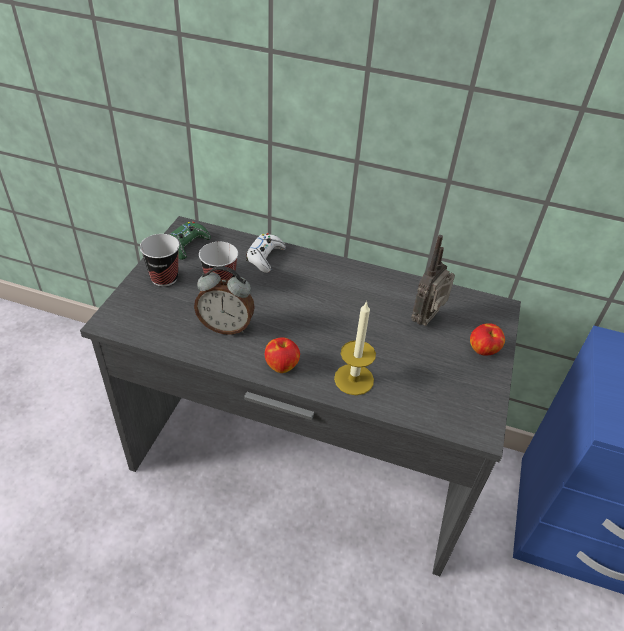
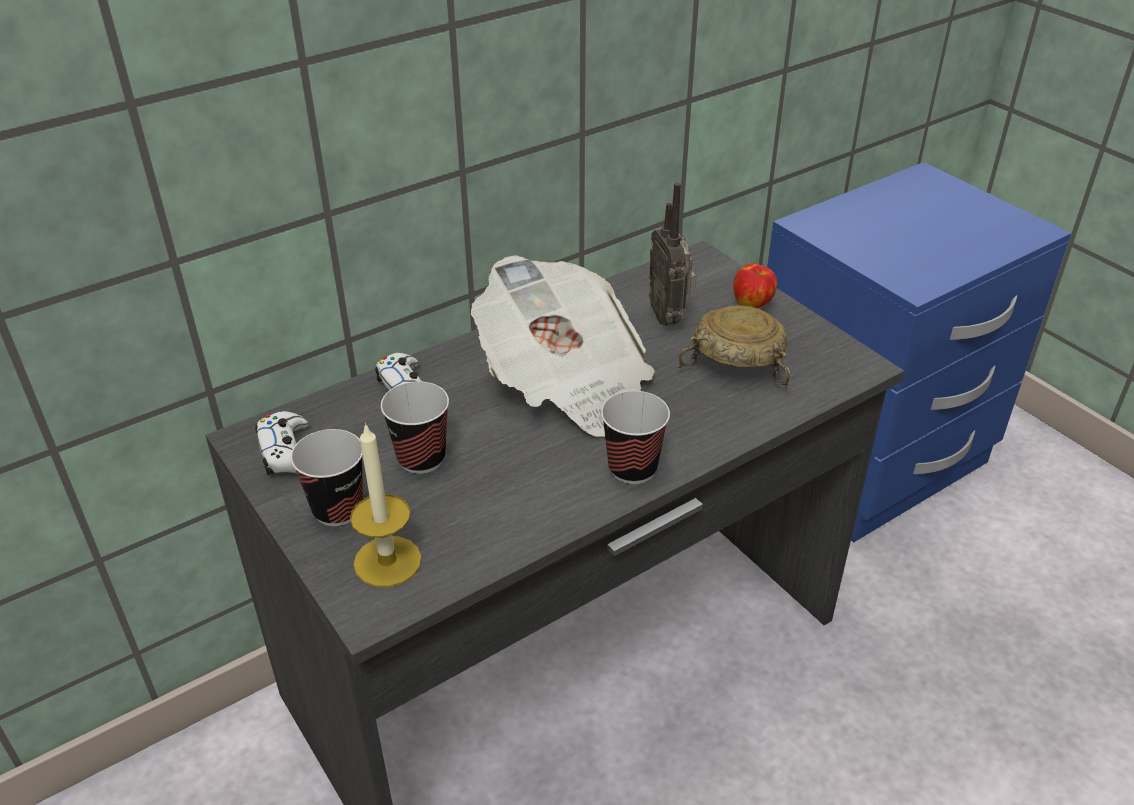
camera: 50 degrees left, 5 degrees down
(187, 244) = (289, 454): green game controller -> white game controller
(226, 326) = (510, 488): alarm clock -> none
(282, 365) = (632, 468): apple -> cup
(325, 306) = (565, 382): none -> newspaper
(354, 379) = (710, 419): candle -> candle (387, 561)
(415, 370) = (738, 365): none -> beige bowl

